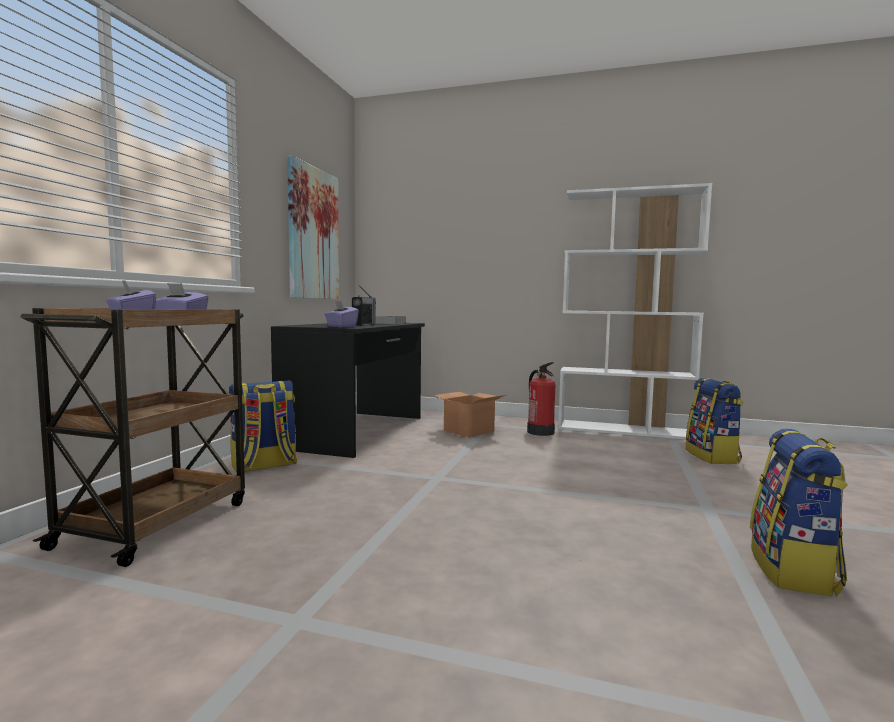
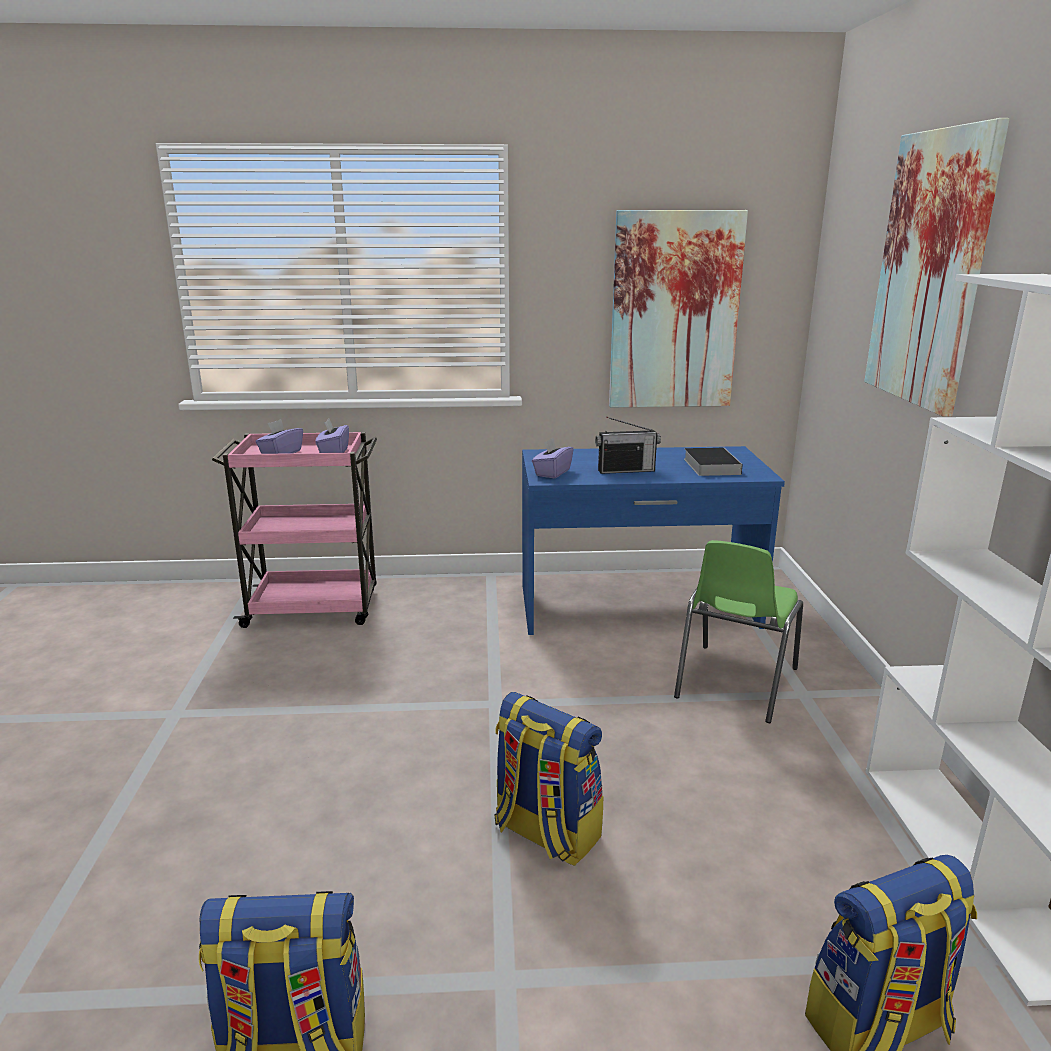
camera: 70 degrees right, 15 degrees up
(157, 522) = (315, 608): brown cart -> pink cart
(263, 466) = (466, 599): backpack -> backpack (545, 833)
(358, 431) = (637, 607): black desk -> blue desk
(468, 431) = (734, 683): cardboard box -> green chair
(478, 208) = (930, 270): none -> picture
(540, 432) = (815, 754): fire extinguisher -> none

